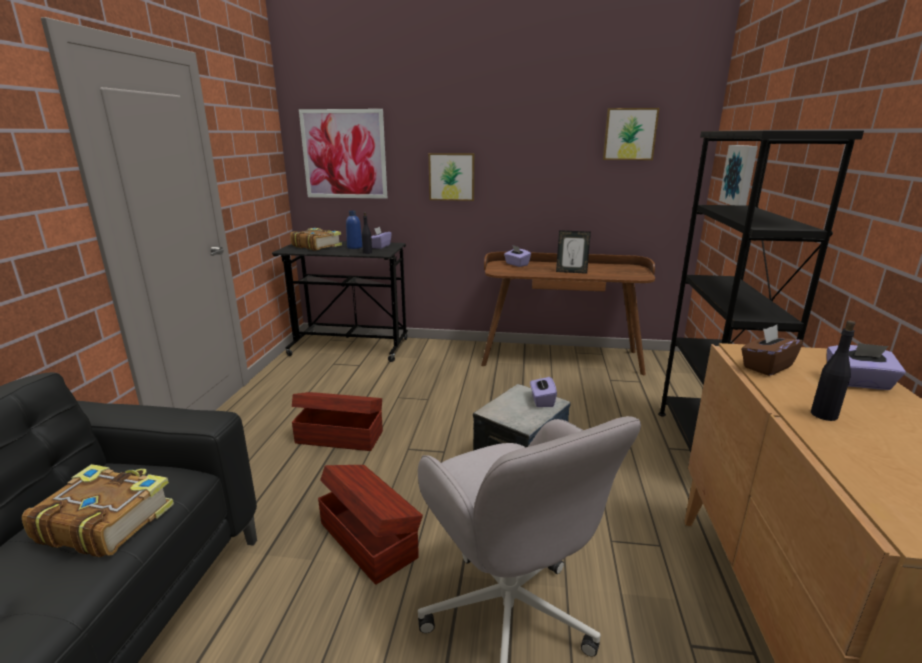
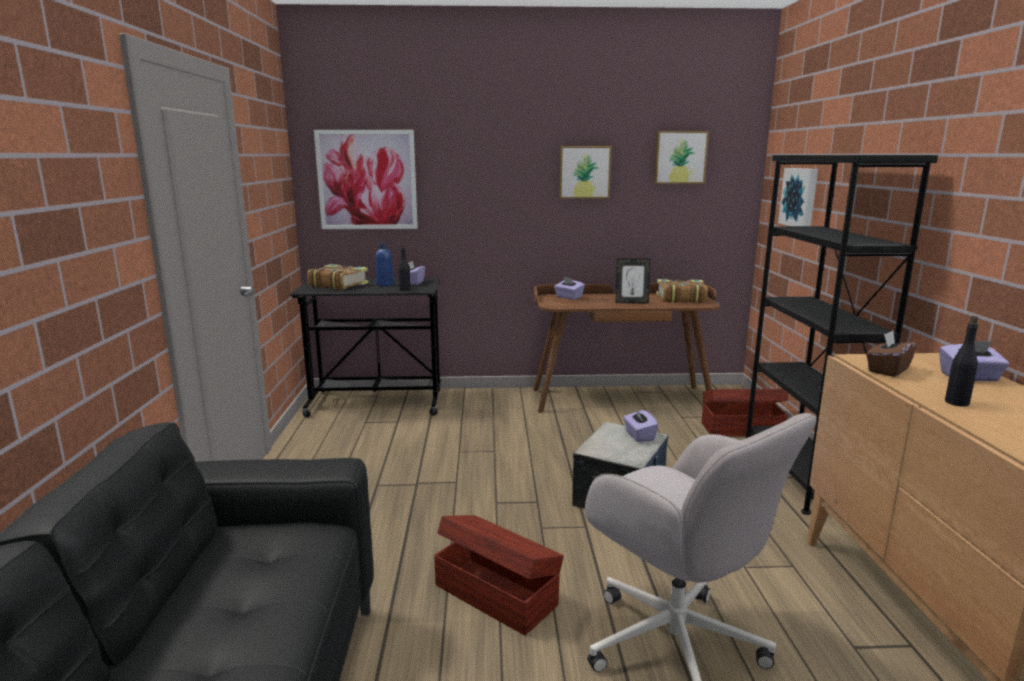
camera: 10 degrees left, 5 degrees down
(105, 521) = (266, 578): book -> book (680, 298)
(339, 436) = (411, 497): brown storage box -> brown storage box (741, 429)
(452, 176) = (492, 203): picture -> picture (584, 172)

